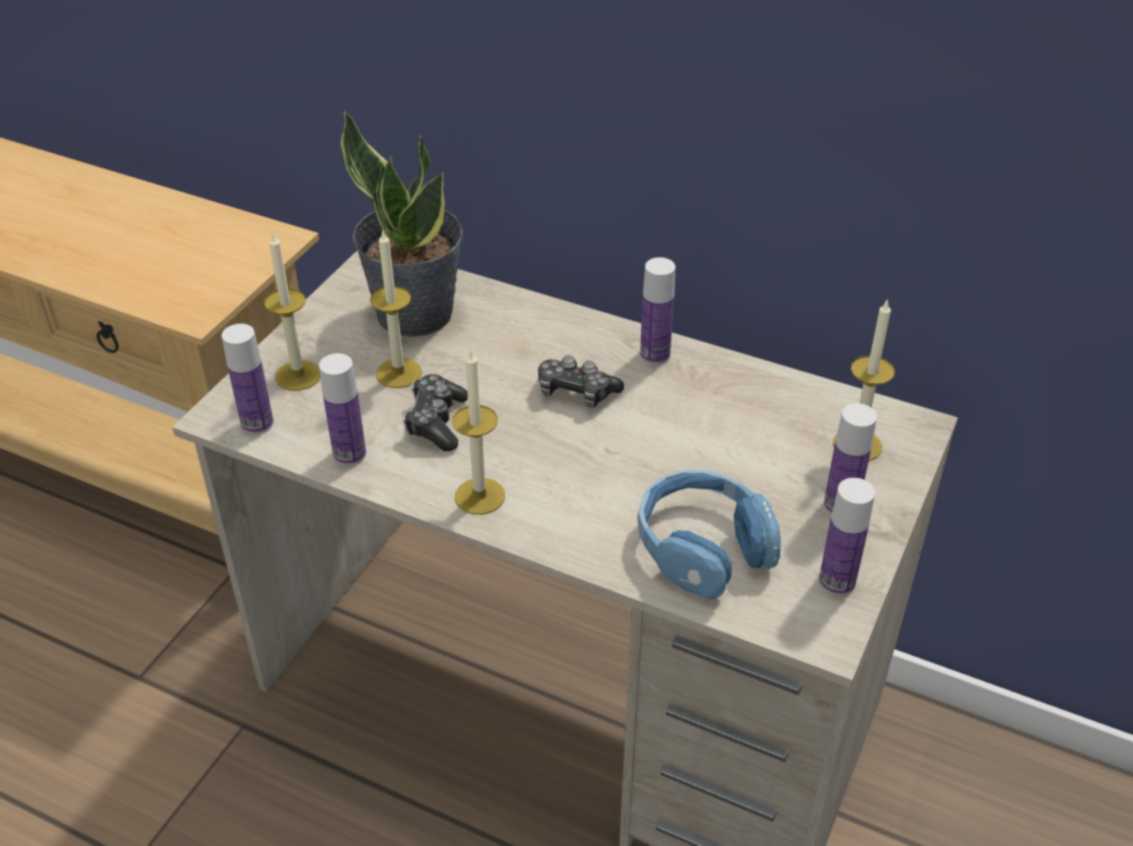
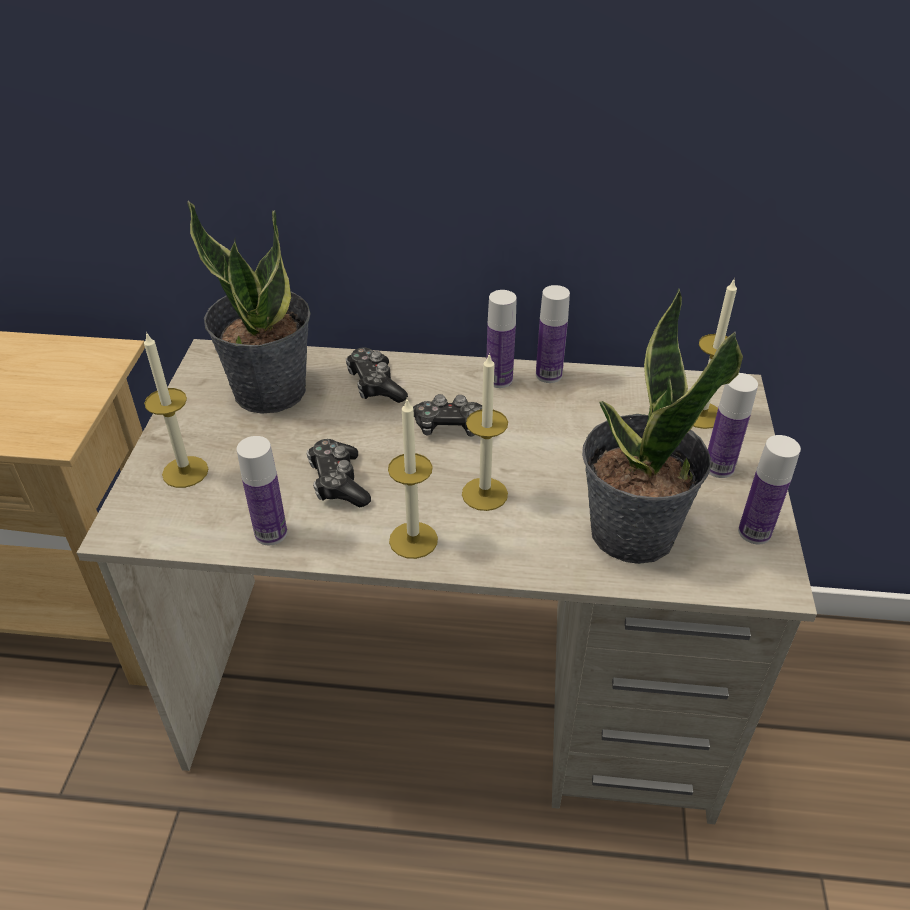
camera: 20 degrees left, 0 degrees up
(257, 423) = (165, 527): bottle -> bottle (548, 375)
(399, 373) = (281, 447): candle -> candle (484, 494)
(522, 331) = (375, 385): none -> game controller
(703, 547) = (631, 532): blue headphones -> potted plant

